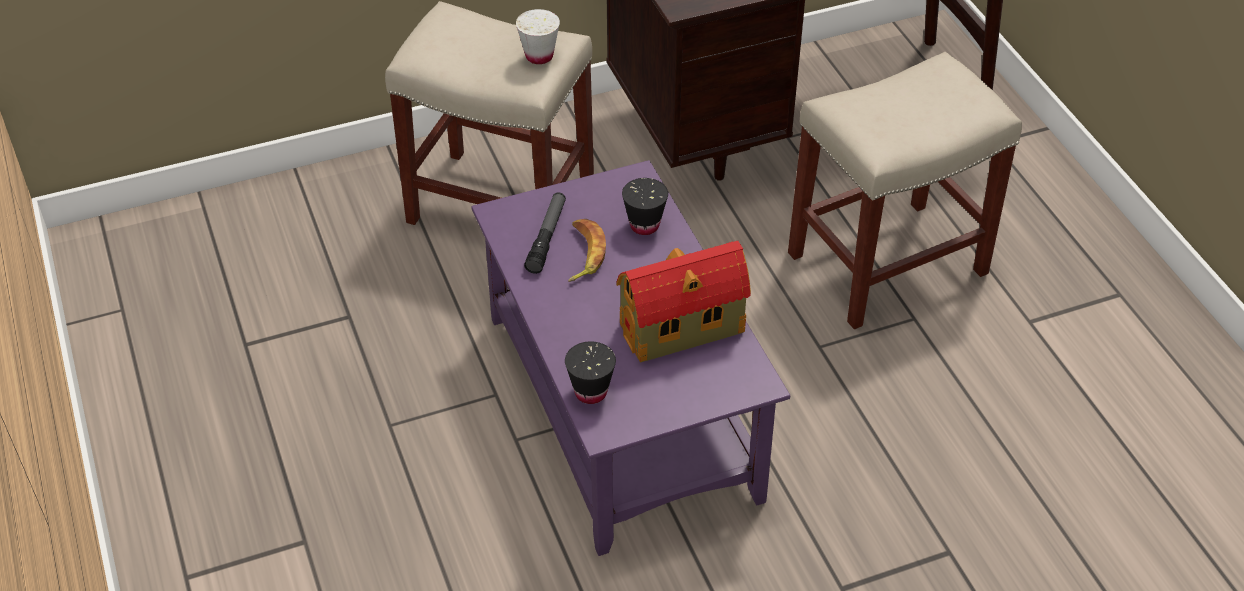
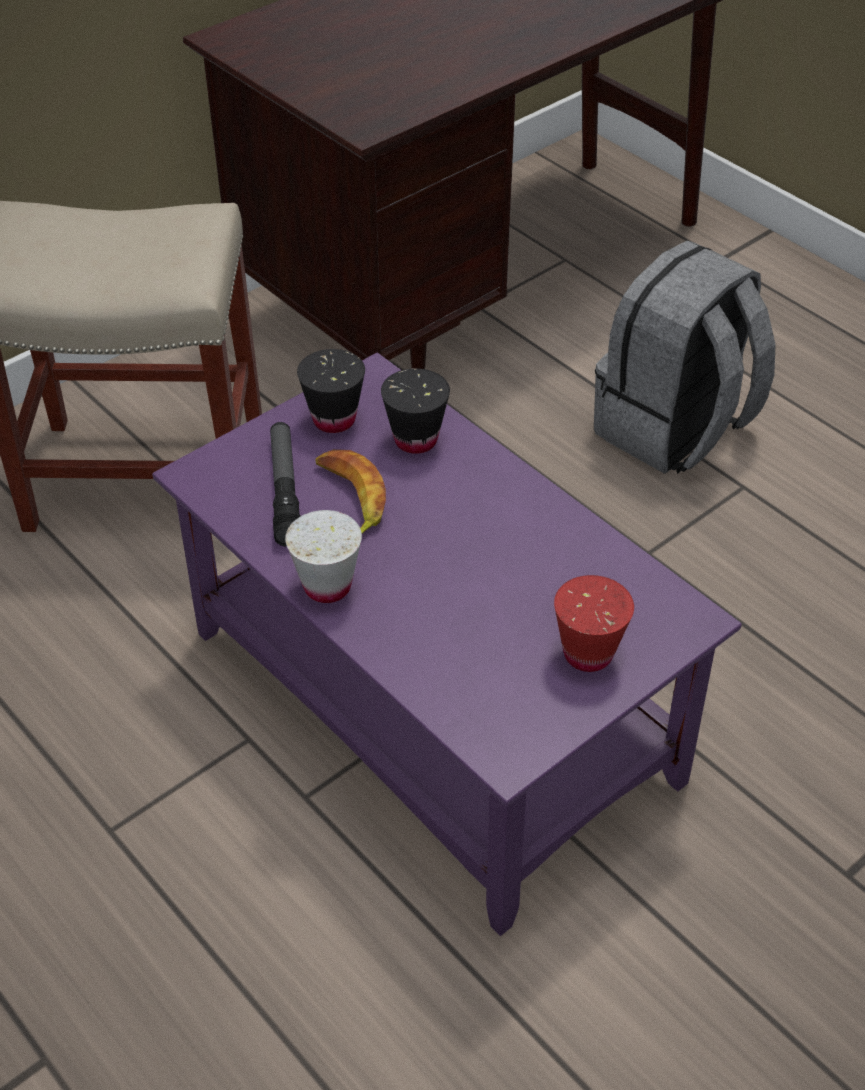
camera: 20 degrees left, 0 degrees up
(539, 56) = (181, 240): white cup -> white cup (327, 586)
(591, 392) = (460, 701): black cup -> black cup (334, 420)
(682, 386) = (588, 653): none -> red cup
(684, 328) = (546, 568): toy house -> none
(885, 265) = (674, 430): beige stool -> grey backpack

